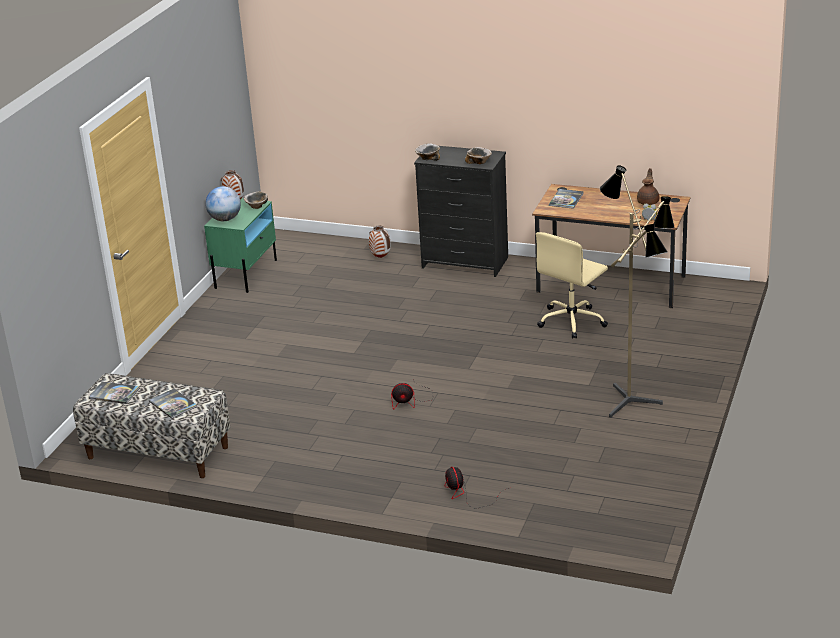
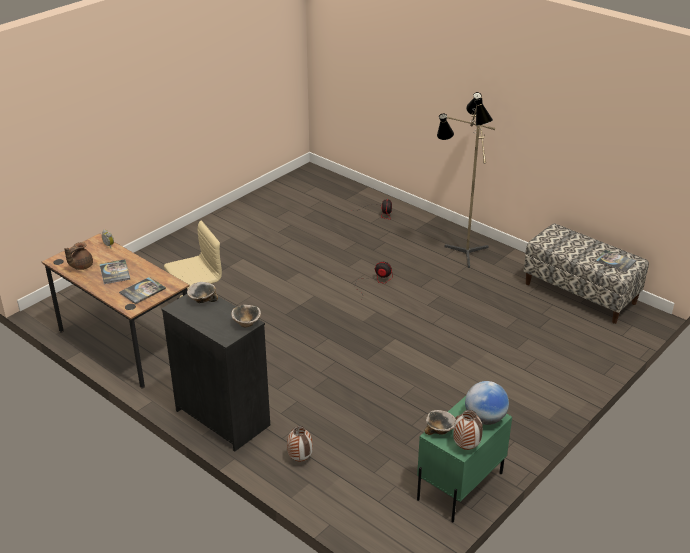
camera: 160 degrees left, 5 degrees up
(173, 404) = (568, 241): book -> book (114, 272)
(634, 400) = (225, 239): floor lamp -> floor lamp (461, 254)

